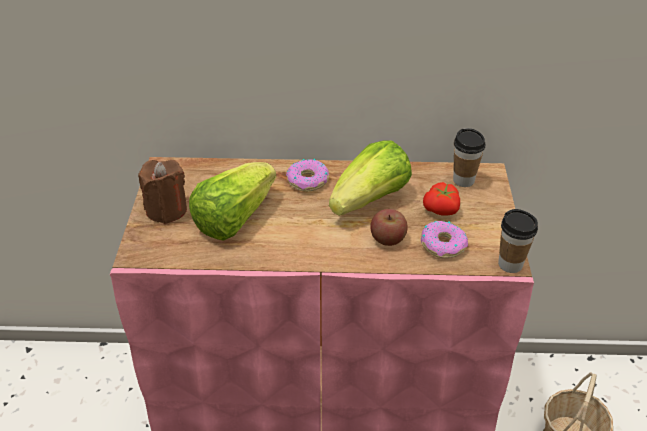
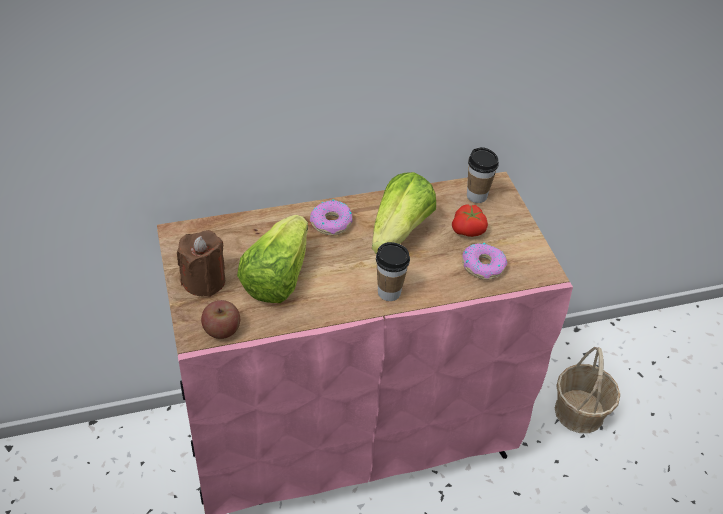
camera: 20 degrees left, 5 degrees up
(388, 239) = (431, 269): apple -> apple (222, 330)
(510, 264) = (547, 273): cup -> cup (389, 292)

